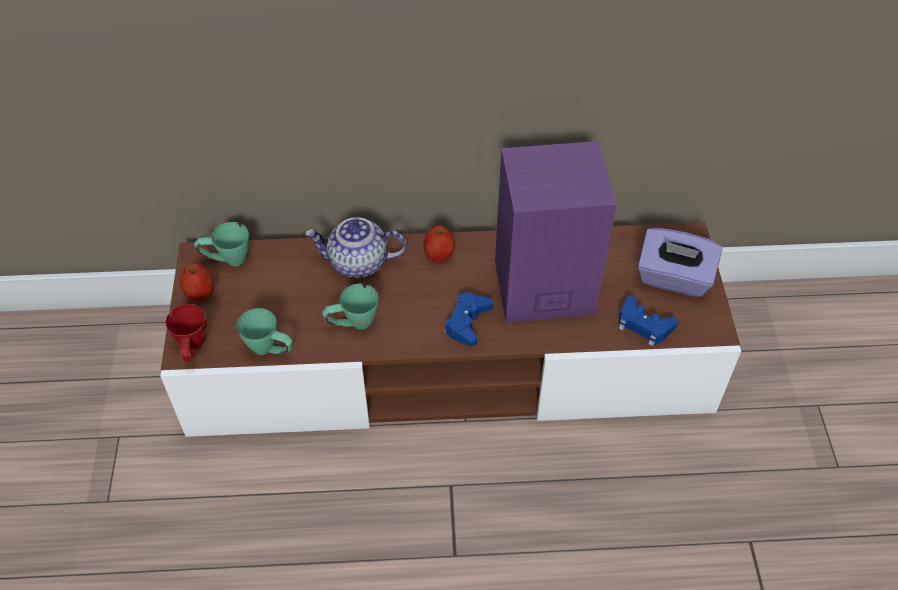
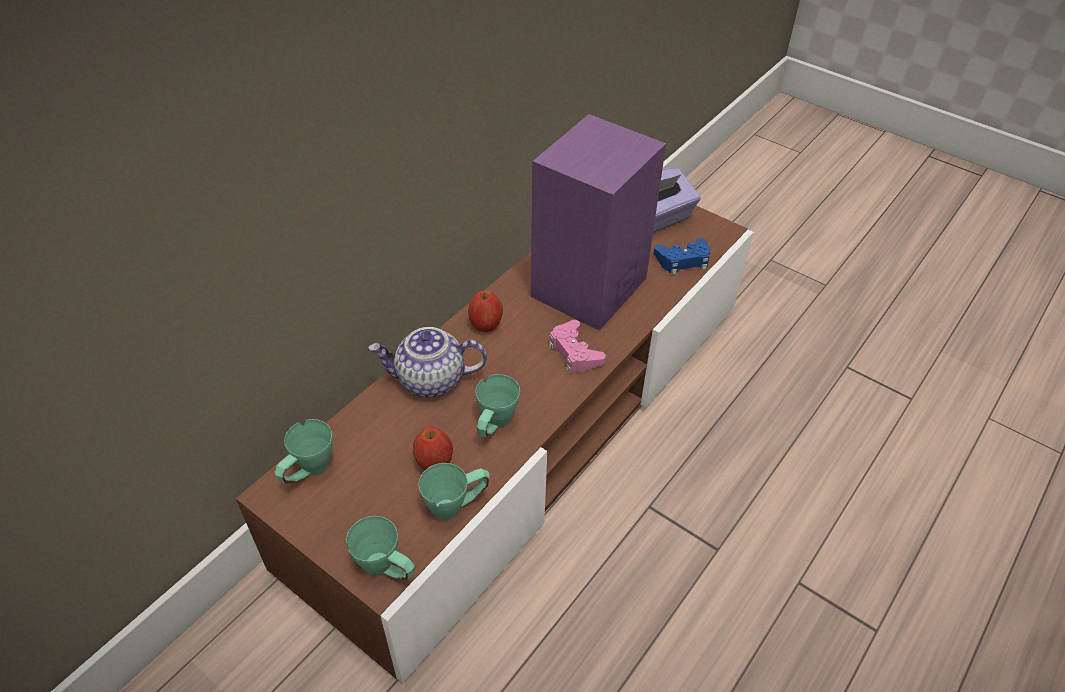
camera: 50 degrees left, 5 degrees down
(193, 350) = (387, 570): red mug -> green mug
(200, 293) = (323, 520): apple -> apple (434, 462)
(358, 263) = (430, 380): teapot -> teapot turned 45 degrees clockwise
(467, 322) = (574, 352): blue game controller -> pink game controller

